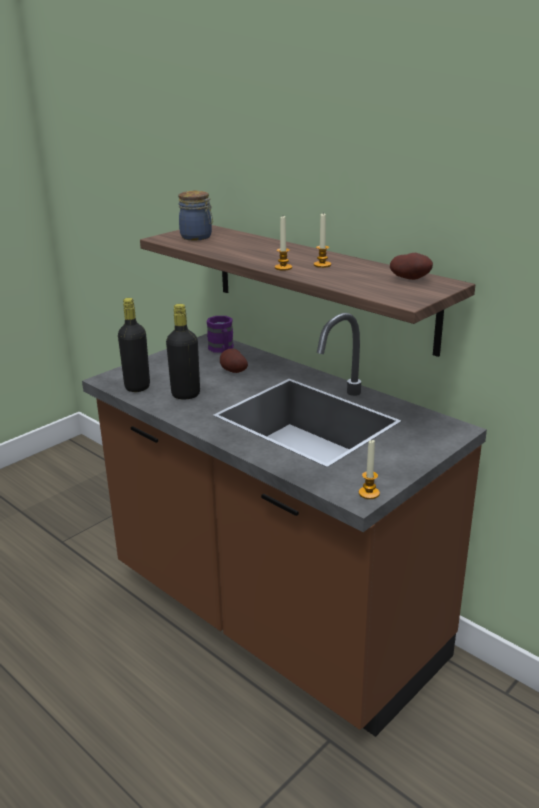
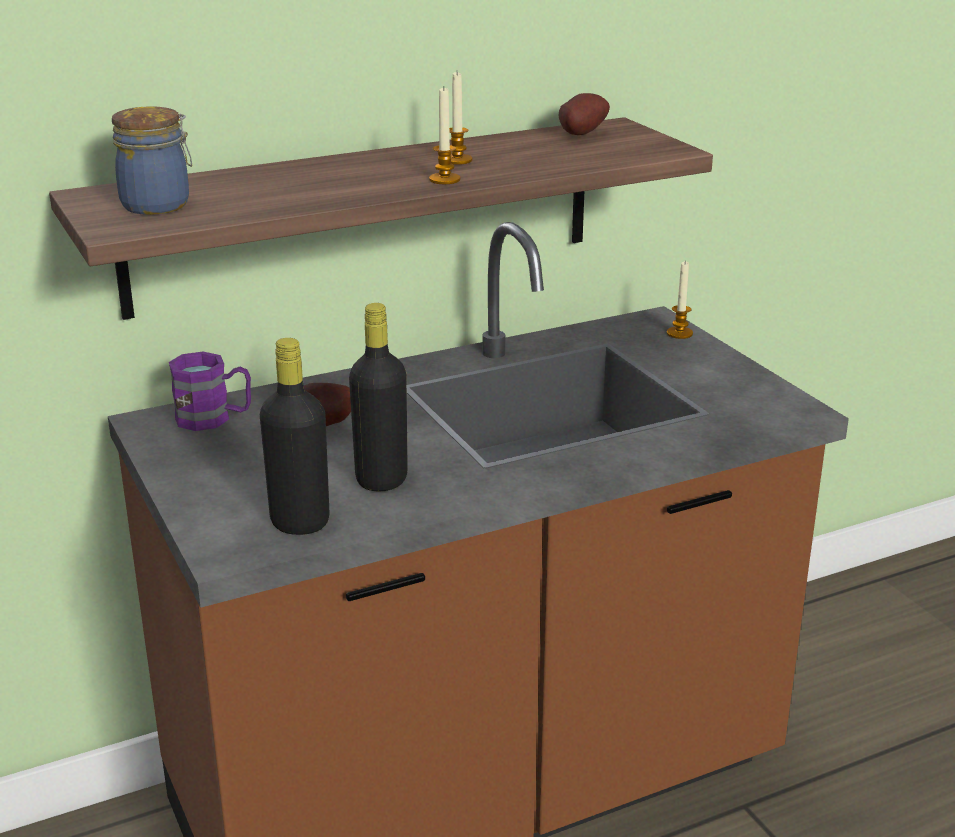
camera: 70 degrees left, 0 degrees up
(369, 493) = (791, 402): candle -> candle (679, 333)

